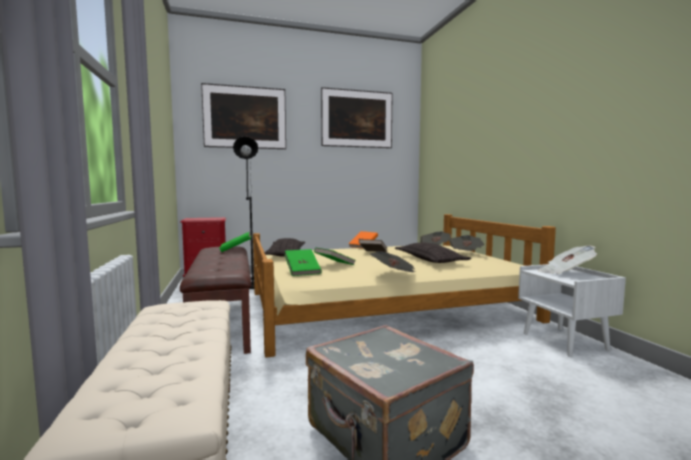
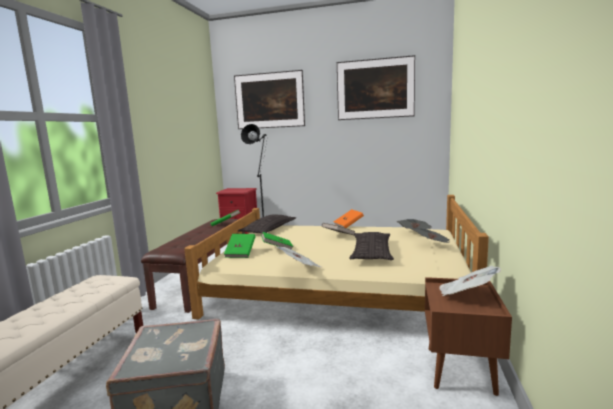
camera: 30 degrees right, 5 degrees up
(565, 341) = (461, 370): white nightstand -> brown nightstand

